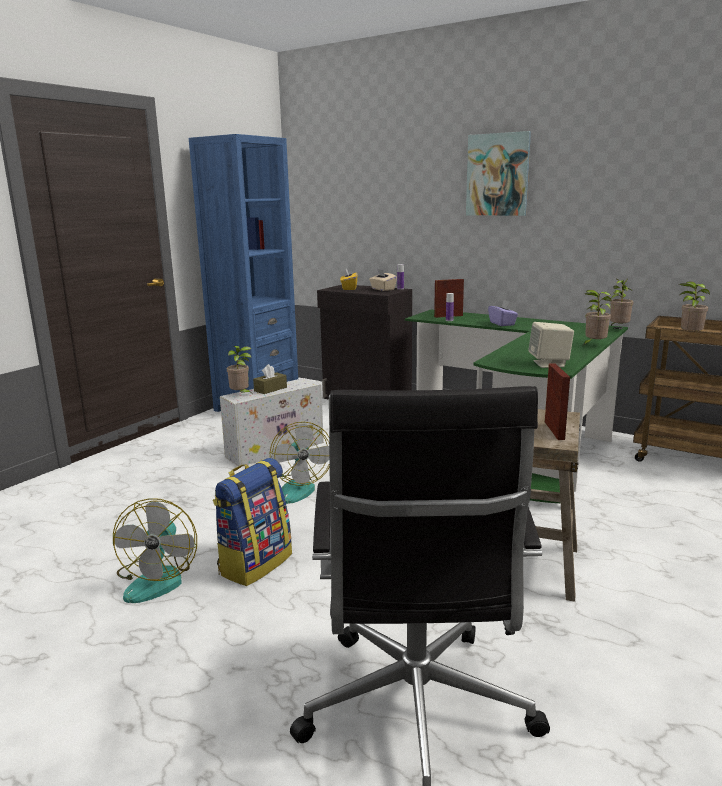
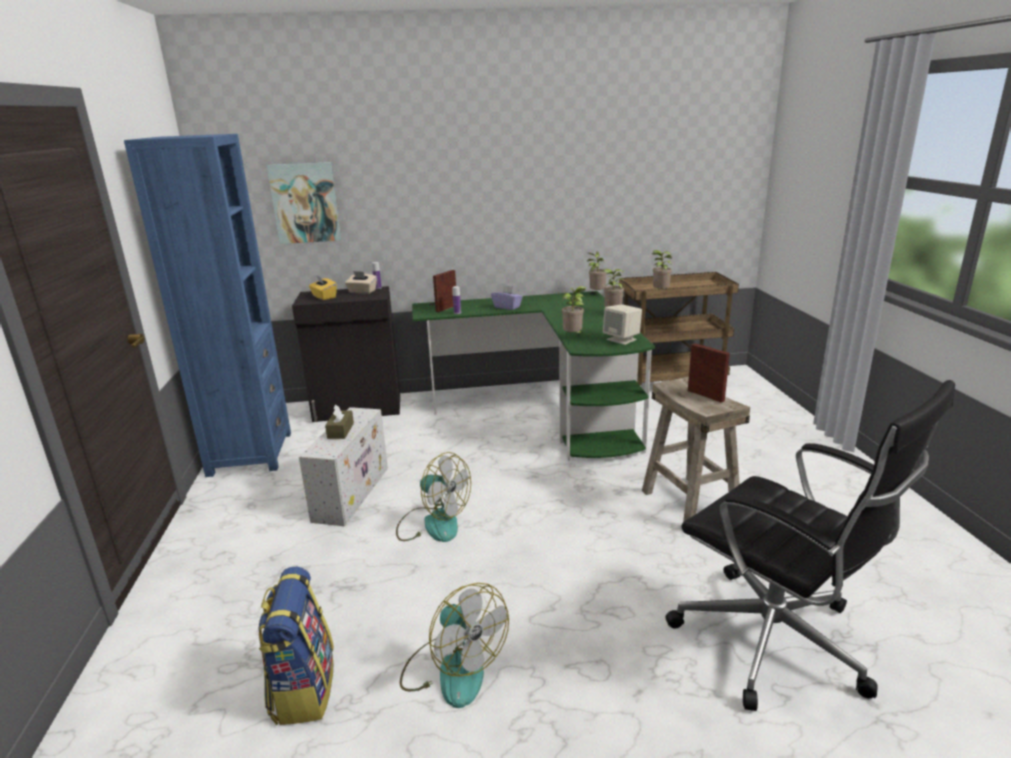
camera: 40 degrees left, 5 degrees up
(241, 395) = (321, 447): potted plant -> potted plant (573, 336)
(255, 563) = (512, 606): backpack -> backpack (303, 689)
(498, 175) = (467, 166): picture -> picture (305, 203)

